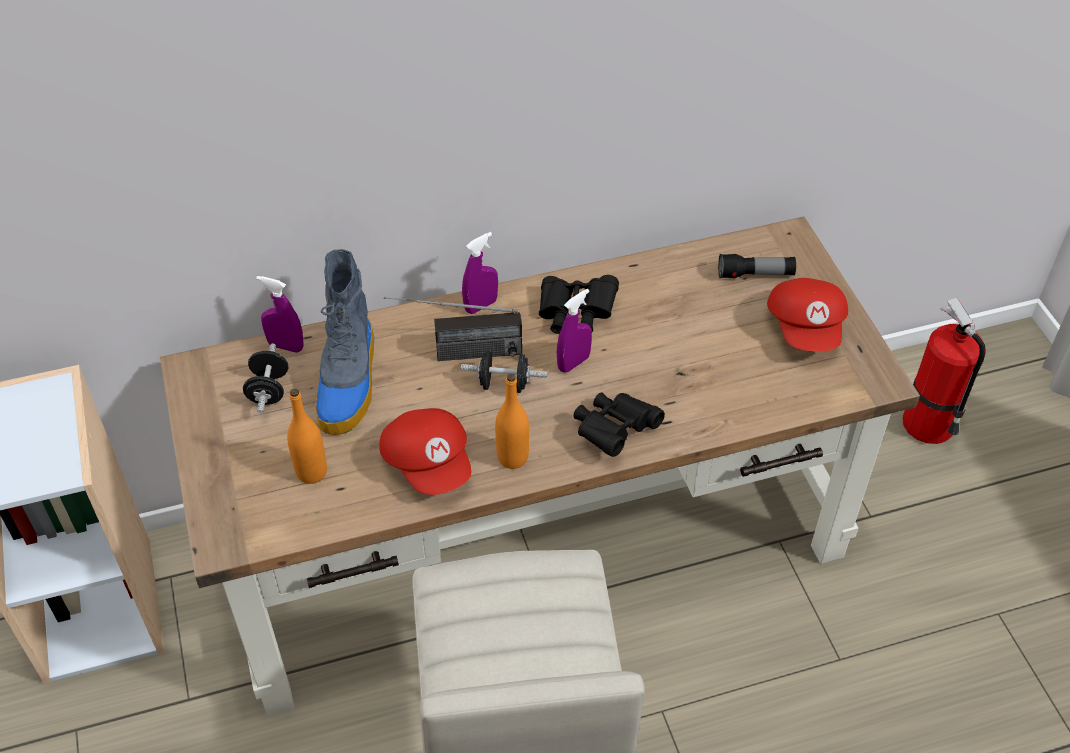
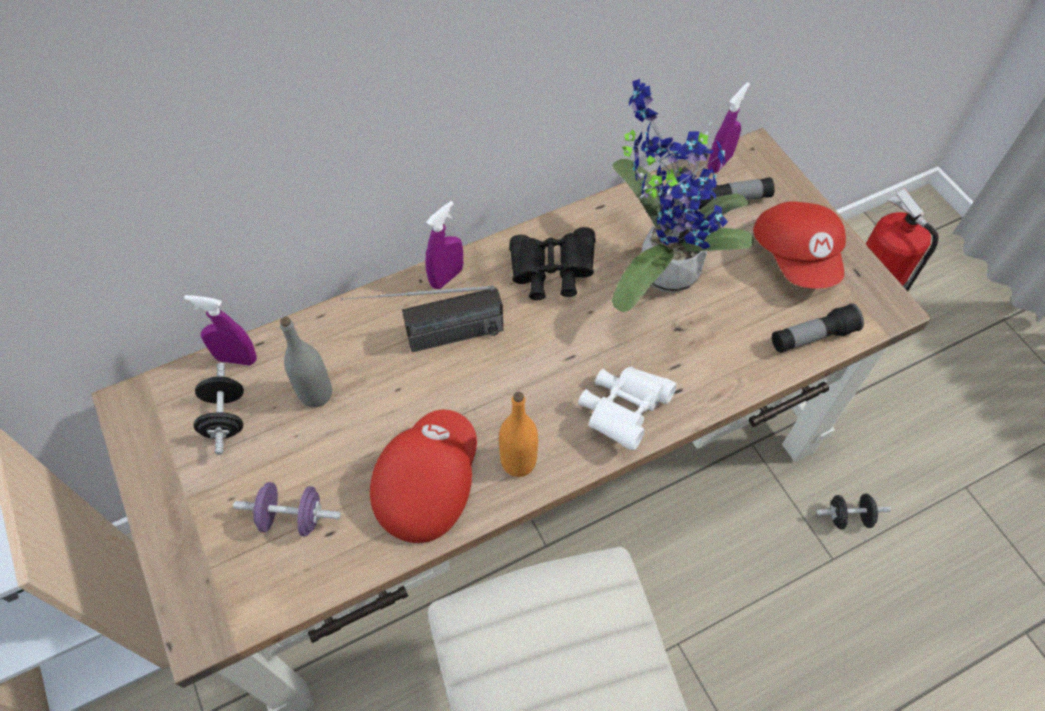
camera: 10 degrees left, 10 degrees up
(311, 472) = (292, 517): orange bottle -> purple dumbbell
(348, 382) = (316, 394): boot -> grey bottle
(429, 463) = (426, 484): red cap -> red cap turned 120 degrees counterclockwise
(504, 384) = (491, 370): black dumbbell -> black dumbbell (848, 517)
(573, 363) = (561, 333): purple spray bottle -> purple spray bottle (719, 163)
(614, 431) = (623, 410): black binoculars -> white binoculars
(677, 322) = (661, 267): none -> potted plant
(802, 395) = (812, 337): none -> flashlight

